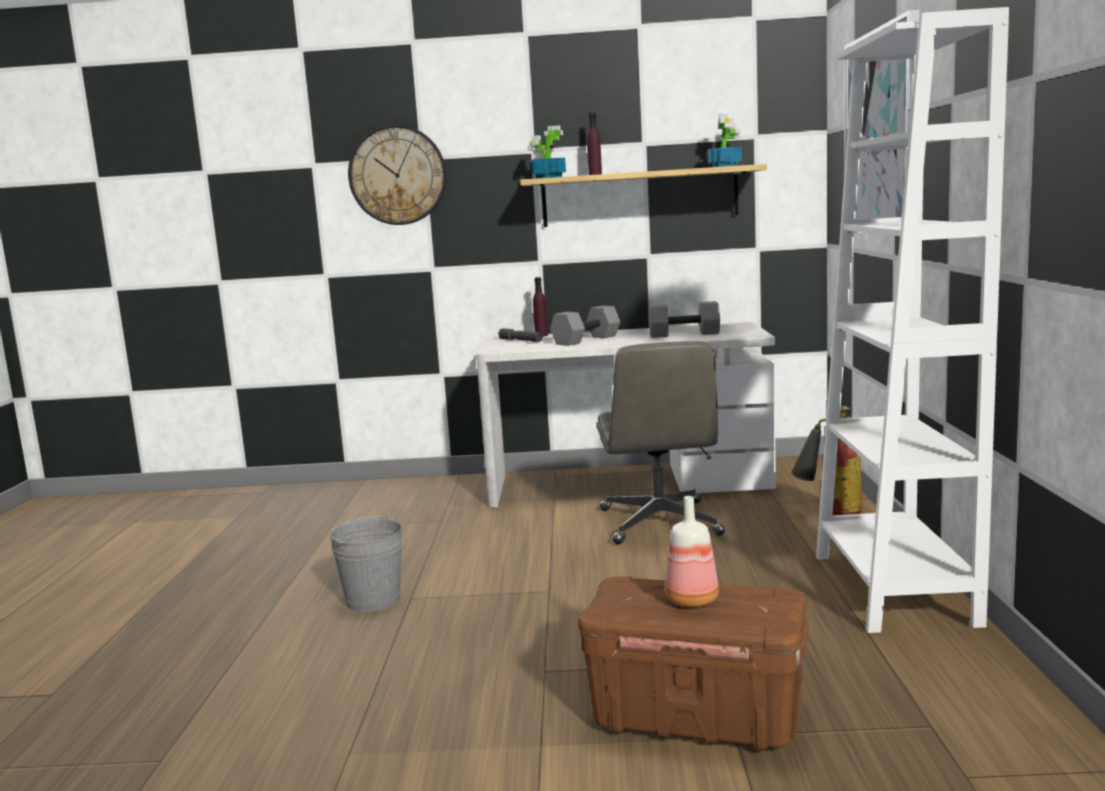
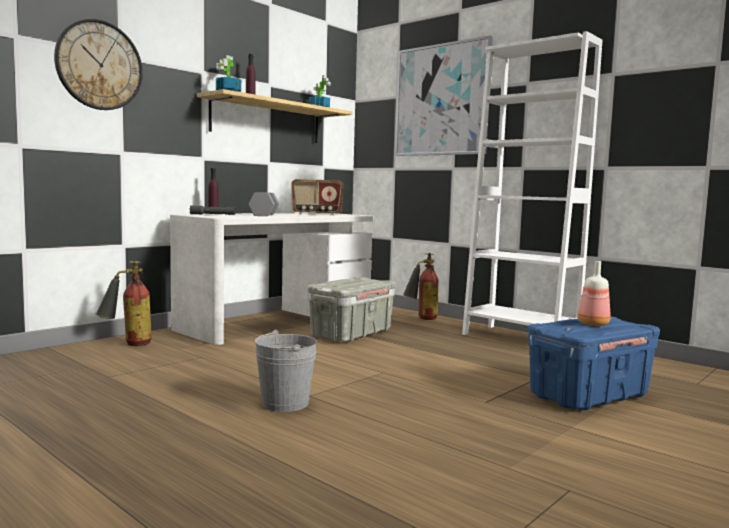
camera: 50 degrees left, 5 degrees down
(423, 489) = (127, 344): none -> fire extinguisher
(660, 523) = (351, 334): grey office chair -> grey storage box
(684, 334) = (316, 214): grey dumbbell -> radio
(694, 718) = (588, 396): brown storage box -> blue storage box

